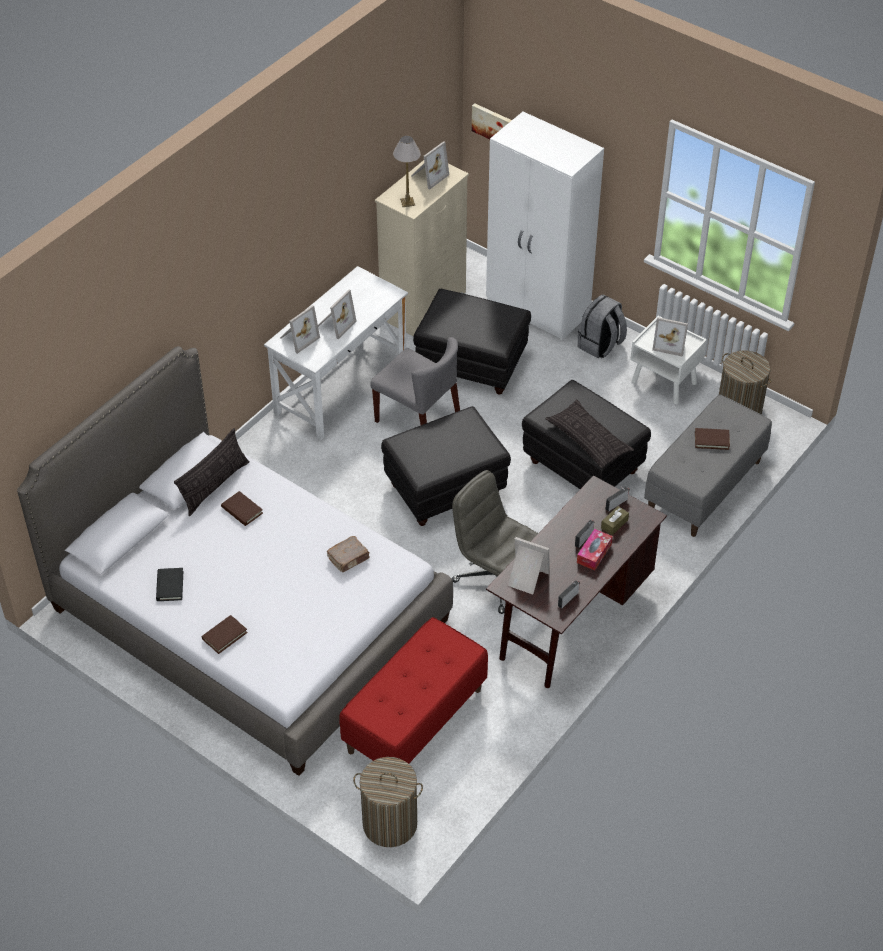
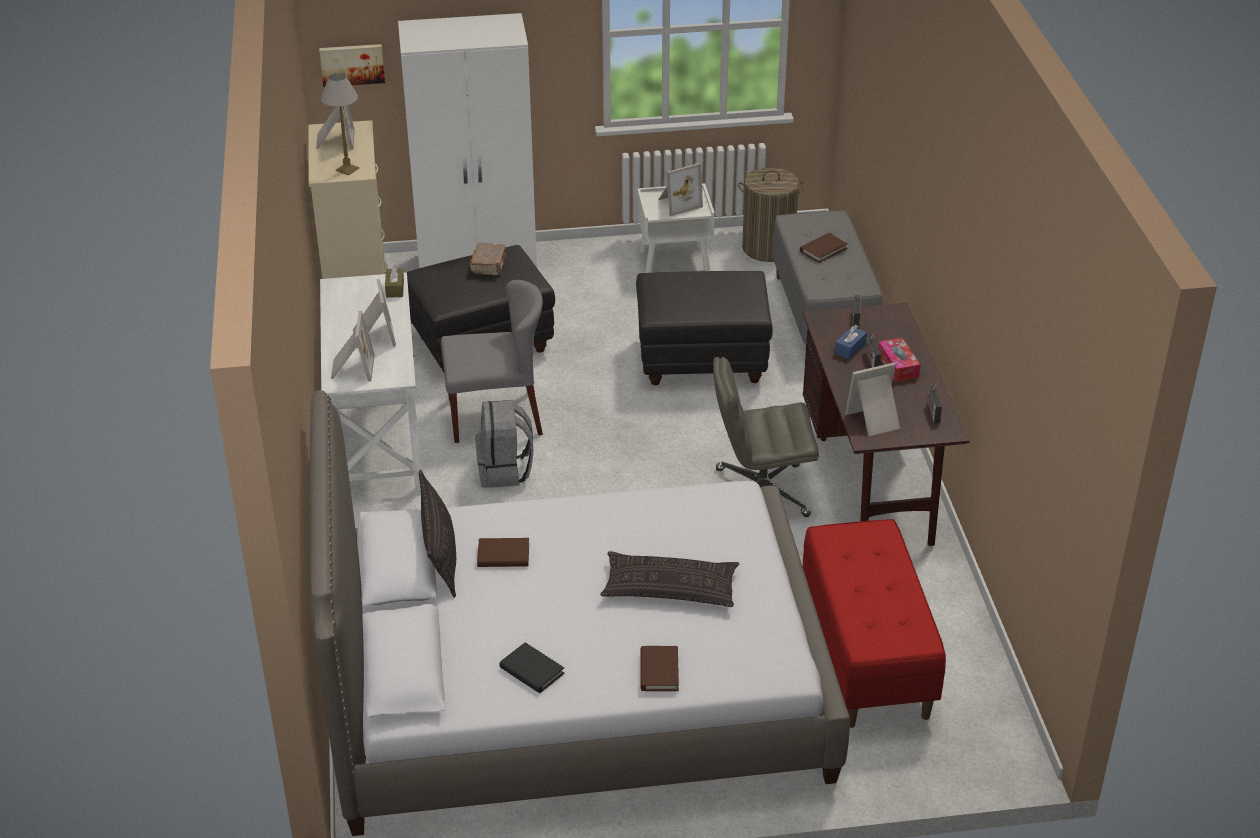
camera: 45 degrees left, 10 degrees down
(349, 558) = (675, 524): brown book -> brown book (489, 265)
(389, 824) = (975, 755): laundry basket -> none
(445, 490) = (609, 455): black ottoman -> none
(583, 521) = (850, 348): none -> blue tissue box
(588, 439) = (726, 306): pillow -> pillow (669, 587)
(600, 345) = (577, 264): grey backpack -> grey backpack (505, 471)
(614, 524) = (878, 335): brown tissue box -> brown tissue box (395, 288)

